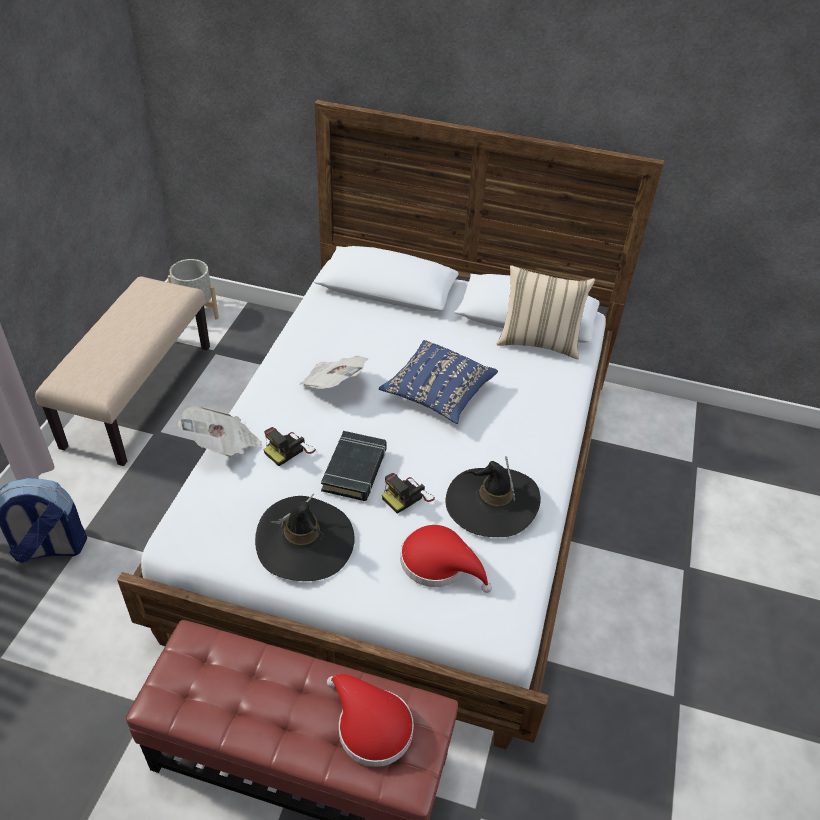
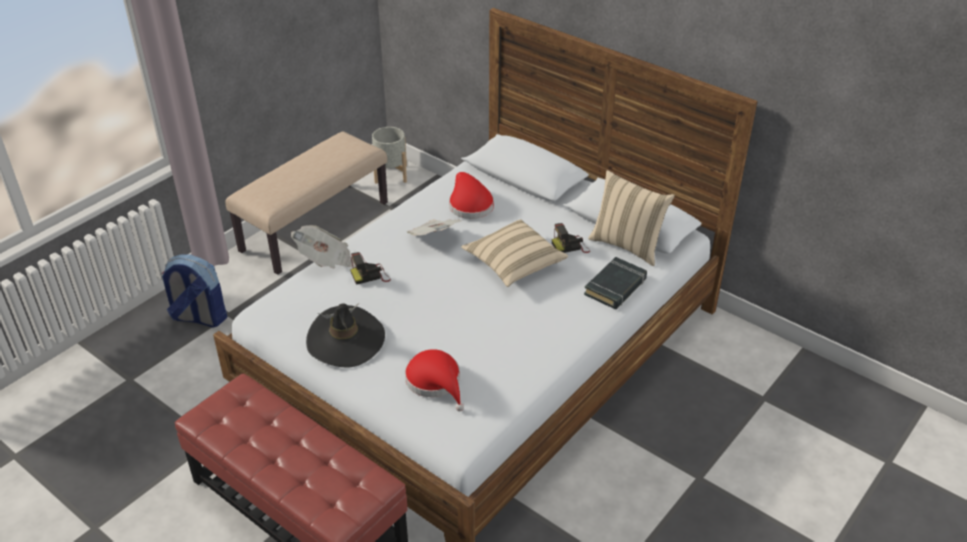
camera: 25 degrees right, 5 degrees down
(355, 470) = (412, 301): black book -> black book (615, 287)
(370, 726) = (331, 478): red hat -> red hat (469, 204)
(407, 496) = (441, 331): camera -> camera (570, 246)
(438, 393) = (513, 264): blue pillow -> beige pillow
(491, 503) = (504, 353): black hat -> none

